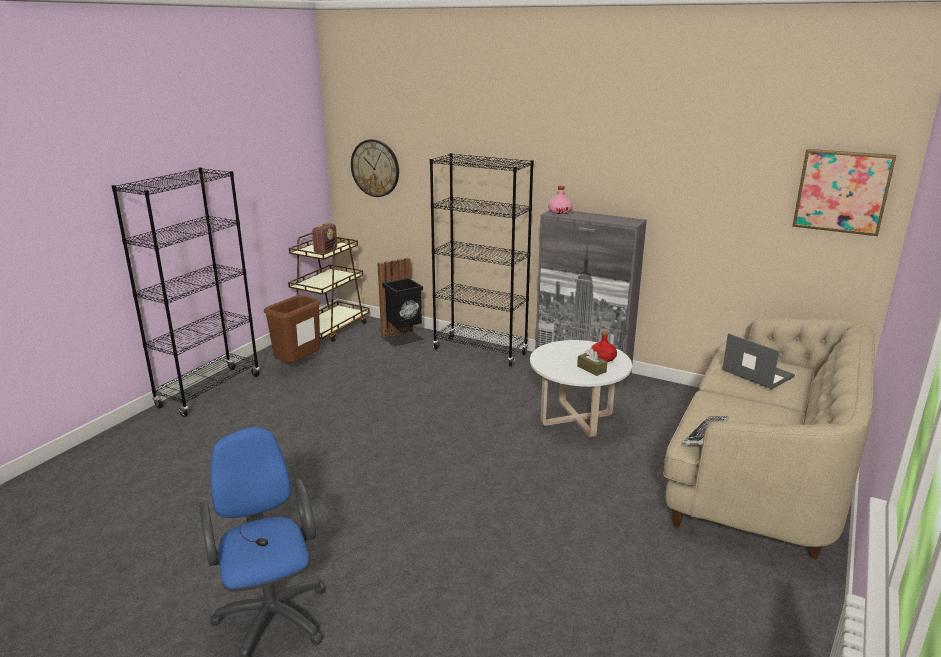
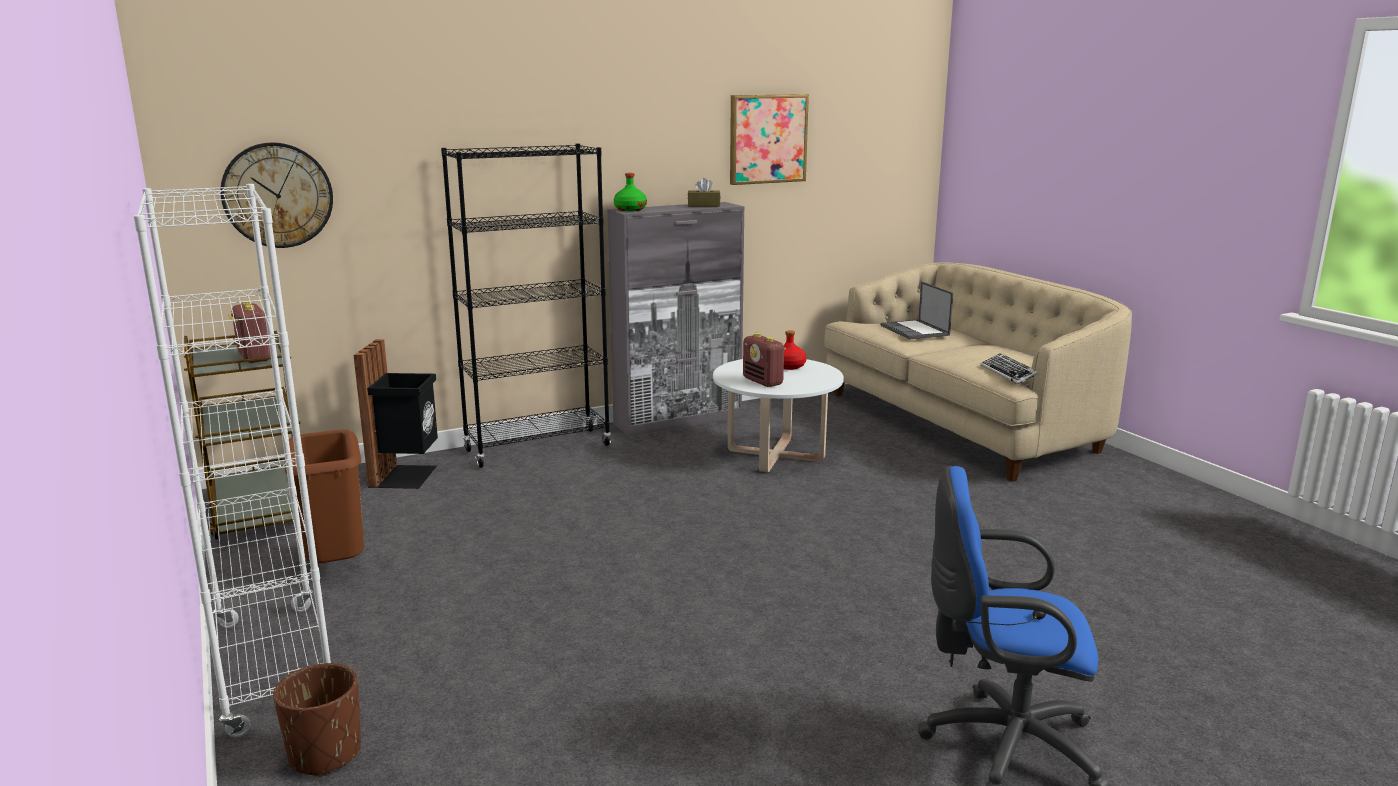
camera: 55 degrees left, 5 degrees down
(156, 429) = (325, 754): none -> brown planter
(209, 391) = (273, 667): black bookcase -> white bookcase
(556, 360) = (763, 382): none -> radio
(559, 212) = (630, 209): pink bottle -> green bottle
(591, 369) = (806, 376): brown tissue box -> brown tissue box (703, 205)
(756, 373) = (915, 330): laptop -> laptop turned 105 degrees counterclockwise
(842, 191) = (894, 138): picture -> picture (767, 139)

